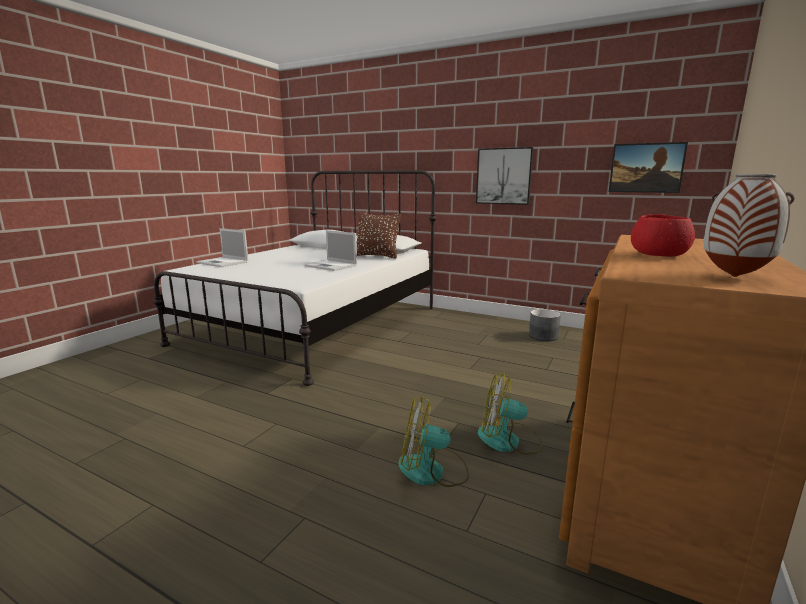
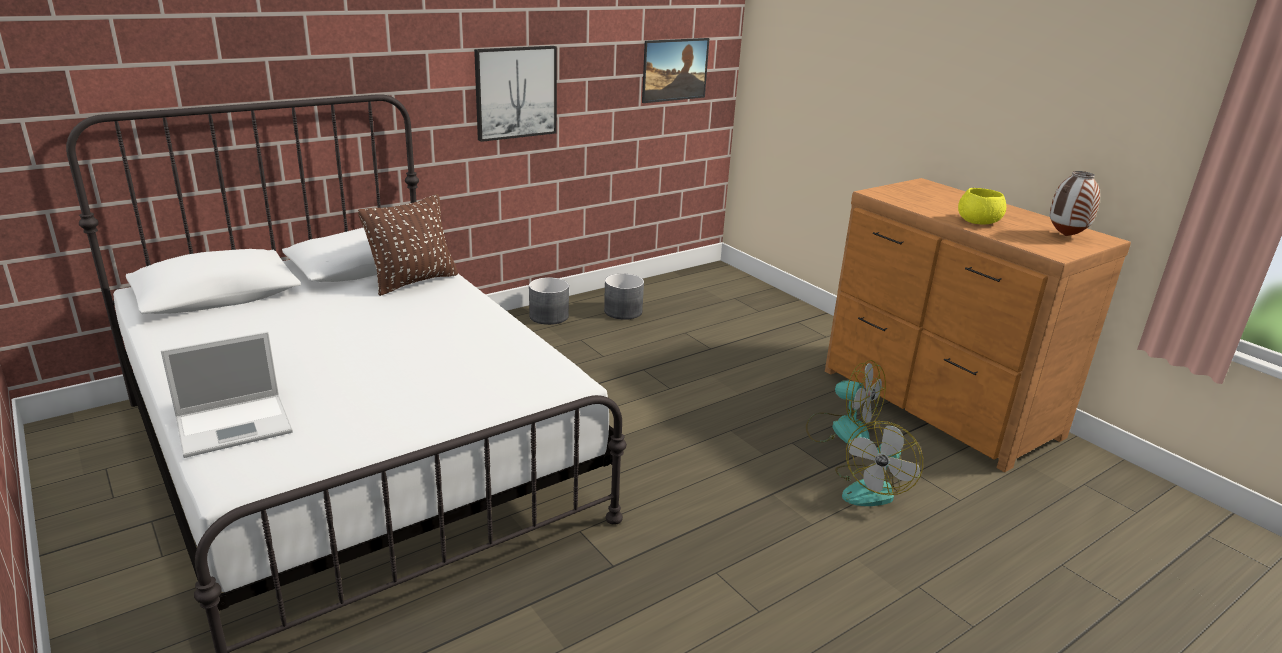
camera: 65 degrees left, 10 degrees up
(332, 266) = (446, 331): laptop -> none
(499, 323) = (549, 316): none -> grey planter
(508, 441) = (841, 429): fan -> fan turned 90 degrees counterclockwise
(658, 254) = (978, 221): red bowl -> yellow bowl

